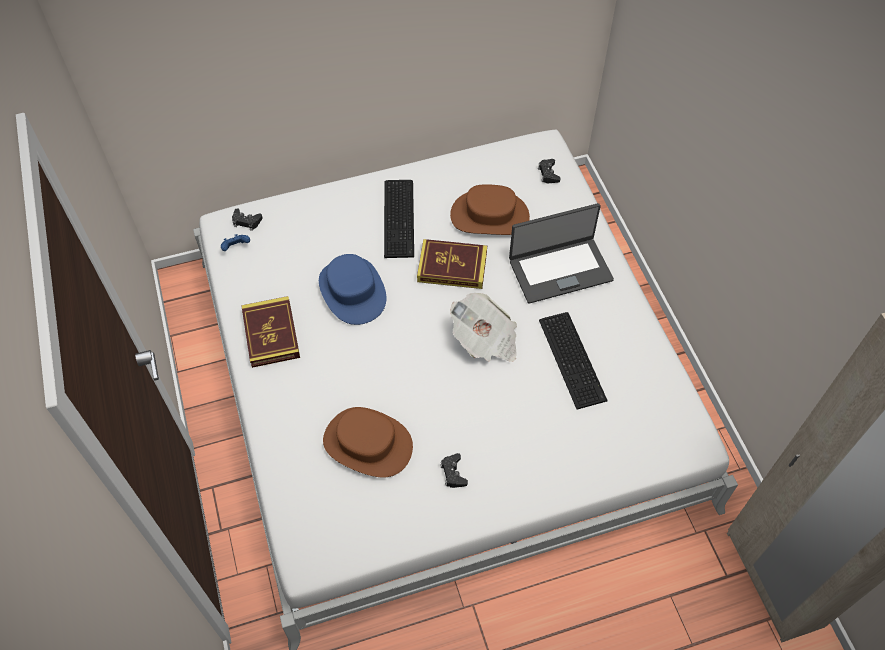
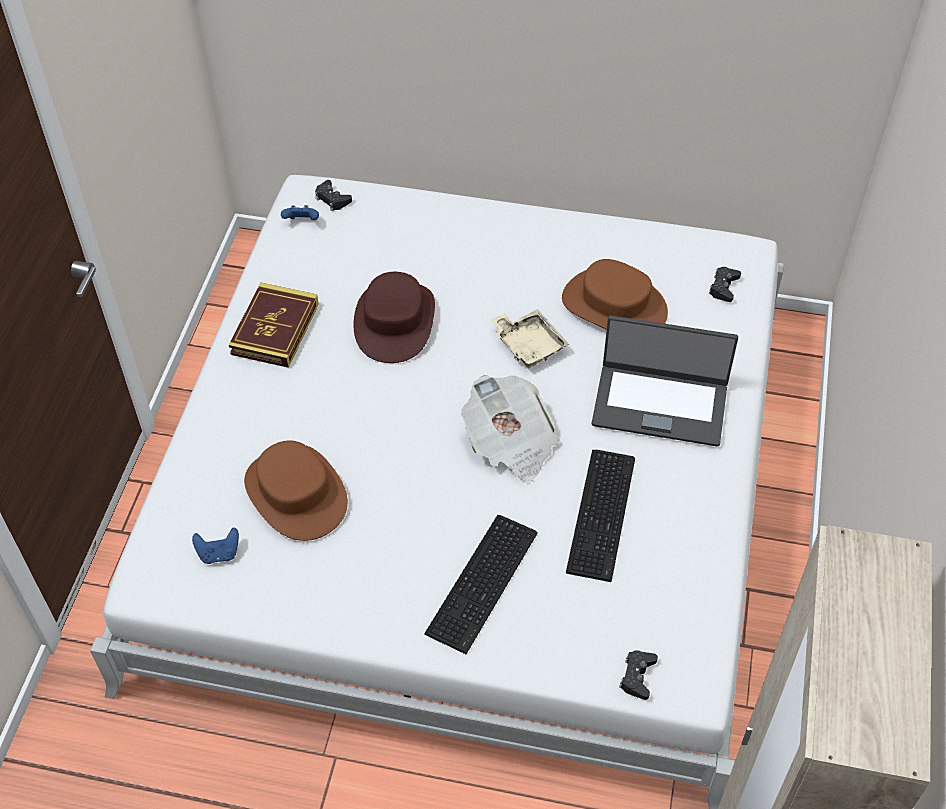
camera: 30 degrees right, 5 degrees down
(343, 513) = (219, 553): none -> blue game controller
(352, 291) = (394, 321): blue hat -> brown hat
(400, 217) = (507, 264): keyboard -> keyboard (485, 582)
(452, 267) = (529, 344): book -> beige tray
(453, 473) = (368, 572): black game controller -> black game controller (637, 676)

